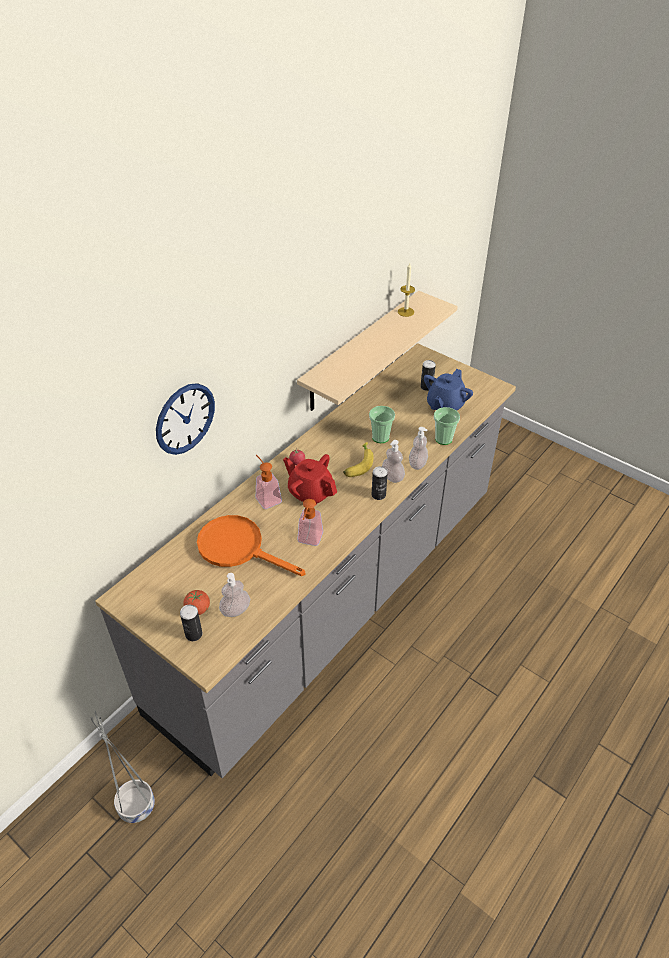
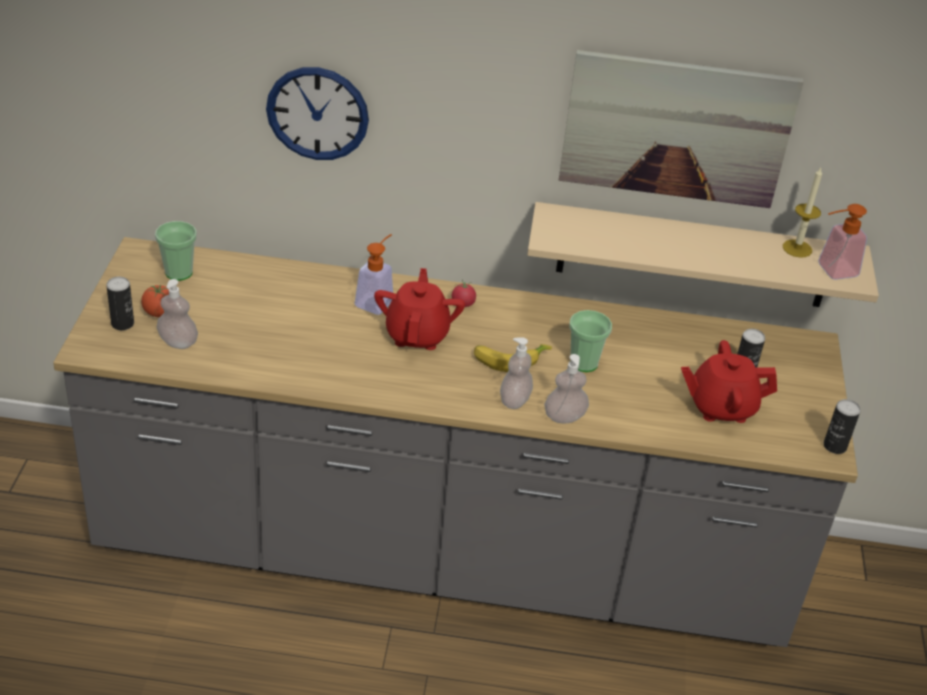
camera: 55 degrees right, 5 degrees down
(136, 805) = (35, 498): grey planter -> none
(239, 548) = (276, 309): orange frying pan -> none
(309, 541) = (332, 362): soap dispenser -> soap dispenser (831, 271)
(346, 288) = (676, 129): none -> picture
(378, 495) = (468, 398): can -> can (834, 446)
(443, 439) = (644, 428): cup -> cup (179, 272)
(445, 405) = (721, 407): blue teapot -> red teapot

